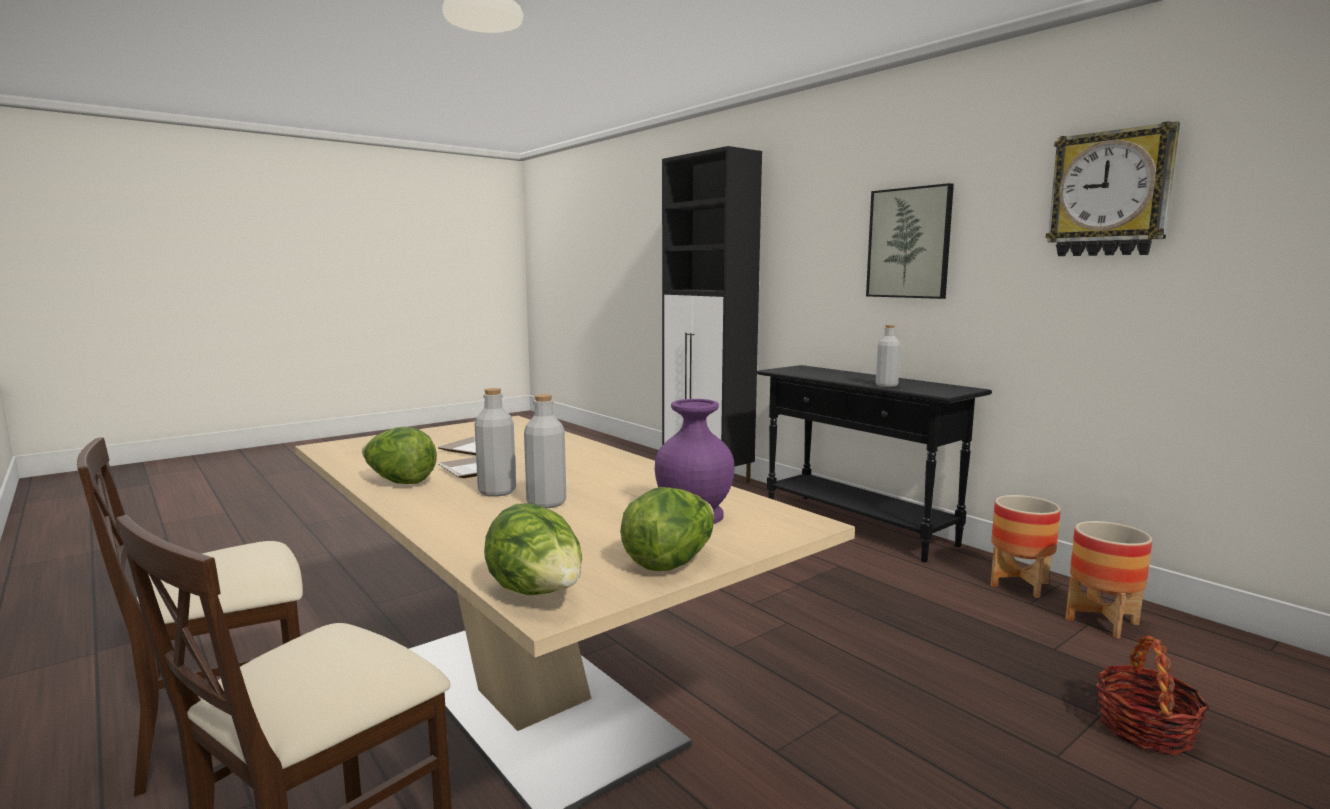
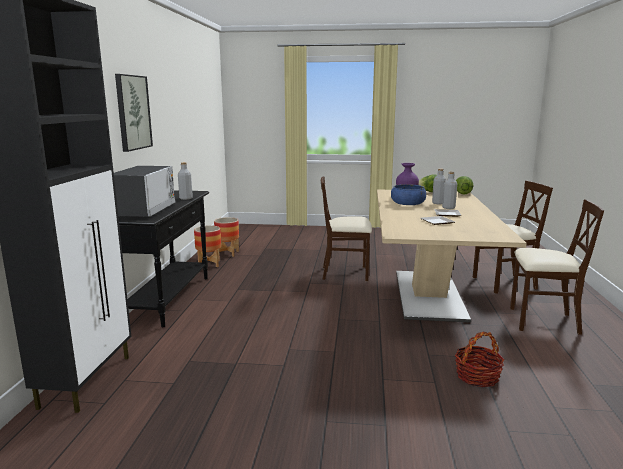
camera: 135 degrees left, 5 degrees up
(399, 482) = (479, 216): lettuce -> none
(617, 482) = (407, 203): none -> blue bowl
(791, 684) = (345, 273): none -> beige chair
(831, 373) = (145, 210): none -> microwave
(1110, 194) = (176, 91): wall clock -> none
(1144, 729) = (291, 246): basket -> basket (477, 376)

